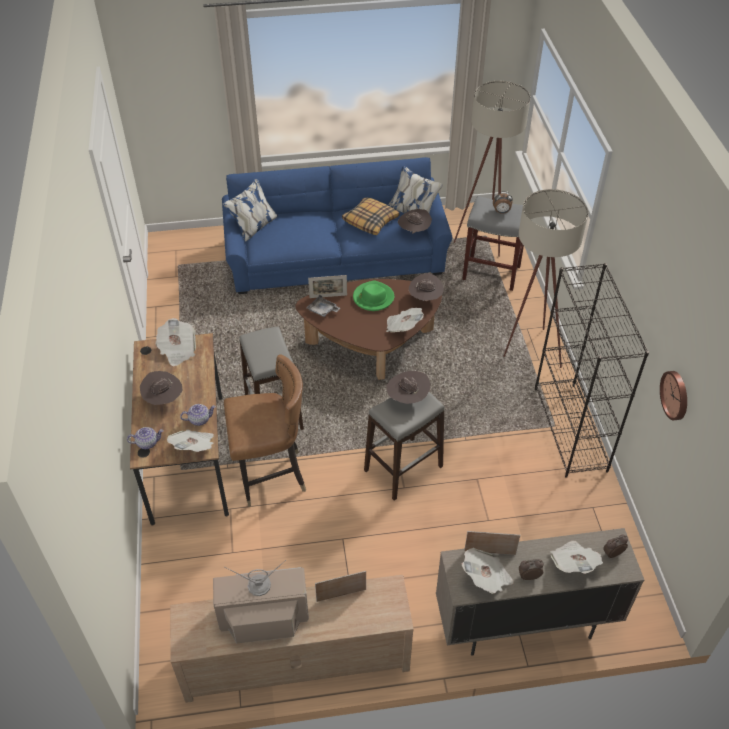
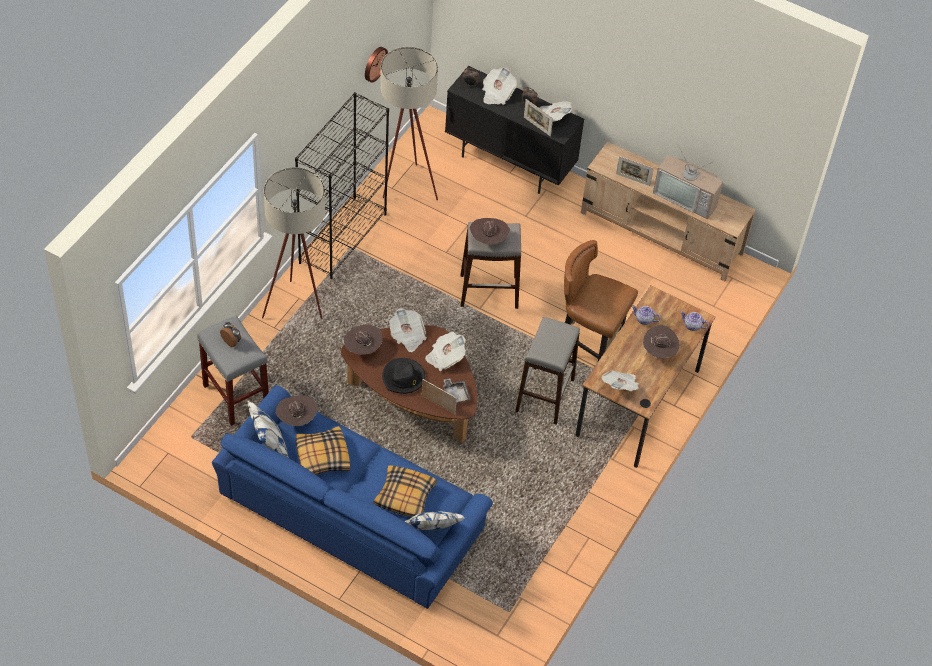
camera: 145 degrees left, 5 degrees up
(194, 447) = (662, 302): newspaper -> newspaper (445, 357)
(291, 230) = (405, 496): none -> pillow
(373, 298) = (403, 378): green hat -> black hat
(483, 236) = (194, 437): beige floor lamp -> beige floor lamp (405, 189)
(524, 624) = (509, 164): beige cabinet -> black cabinet

